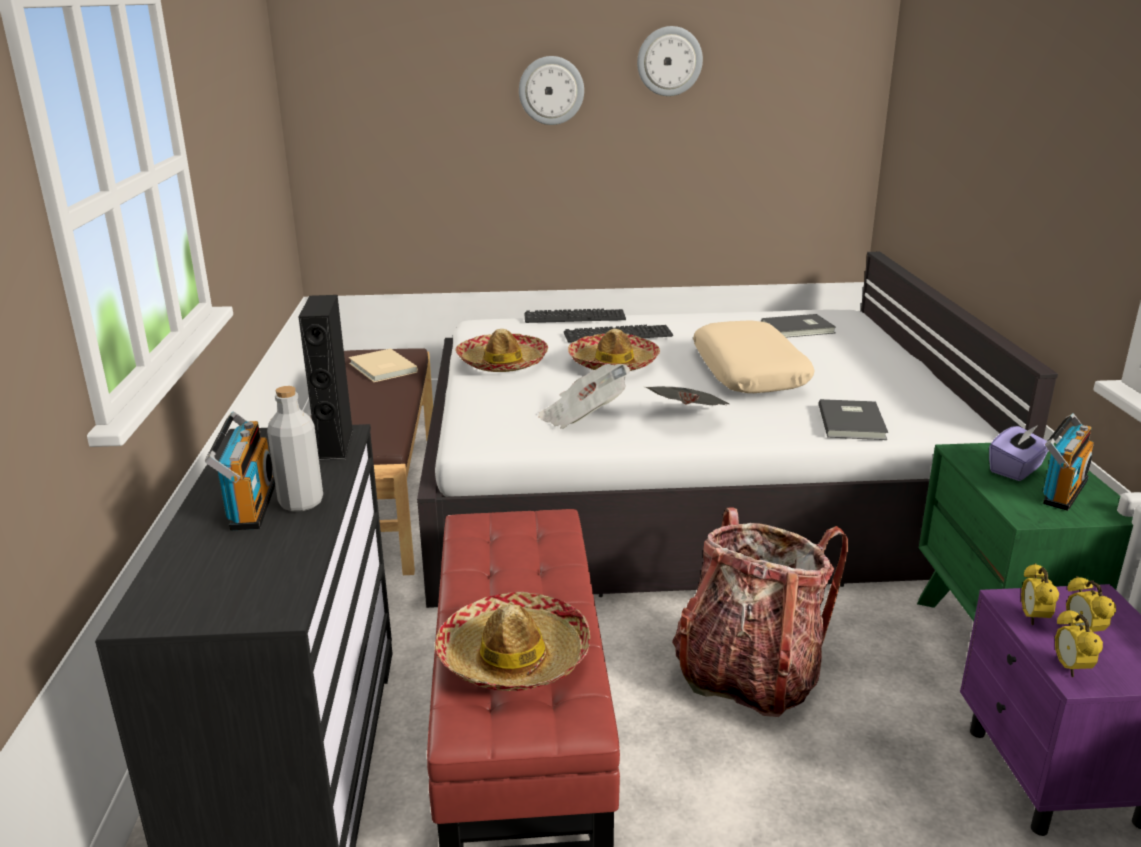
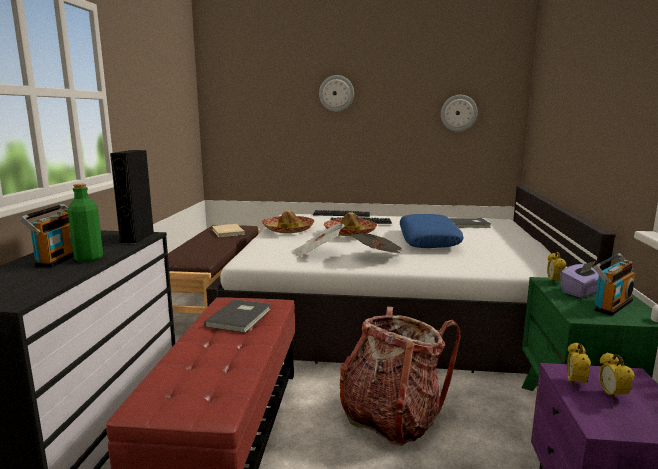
camera: 10 degrees right, 10 degrees down
(301, 502) = (89, 258): grey bottle -> green bottle
(514, 657) = (200, 369): hat -> none
(669, 61) = (401, 78): wall clock -> wall clock (458, 113)
(750, 372) = (429, 241): beige pillow -> blue pillow
(853, 422) = (482, 265): grey book -> grey book (241, 317)
(1070, 668) = (595, 418): alarm clock -> alarm clock (554, 282)

